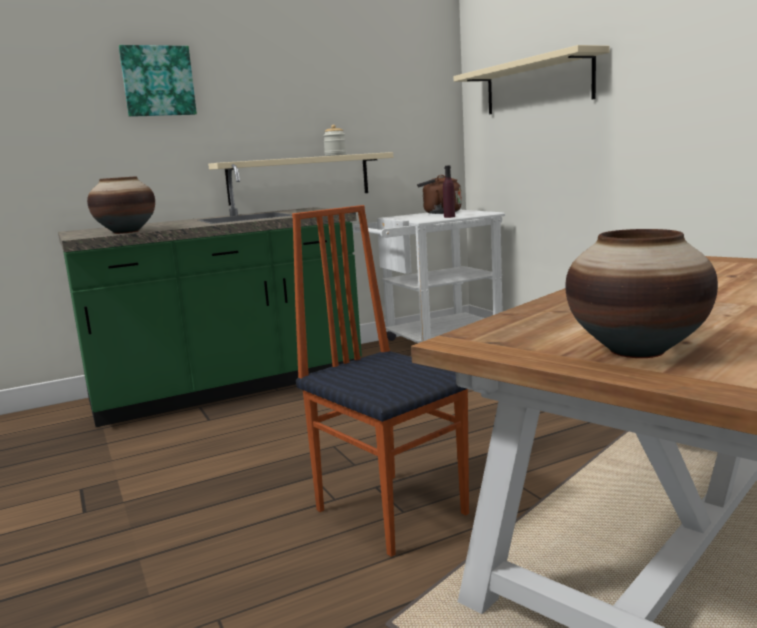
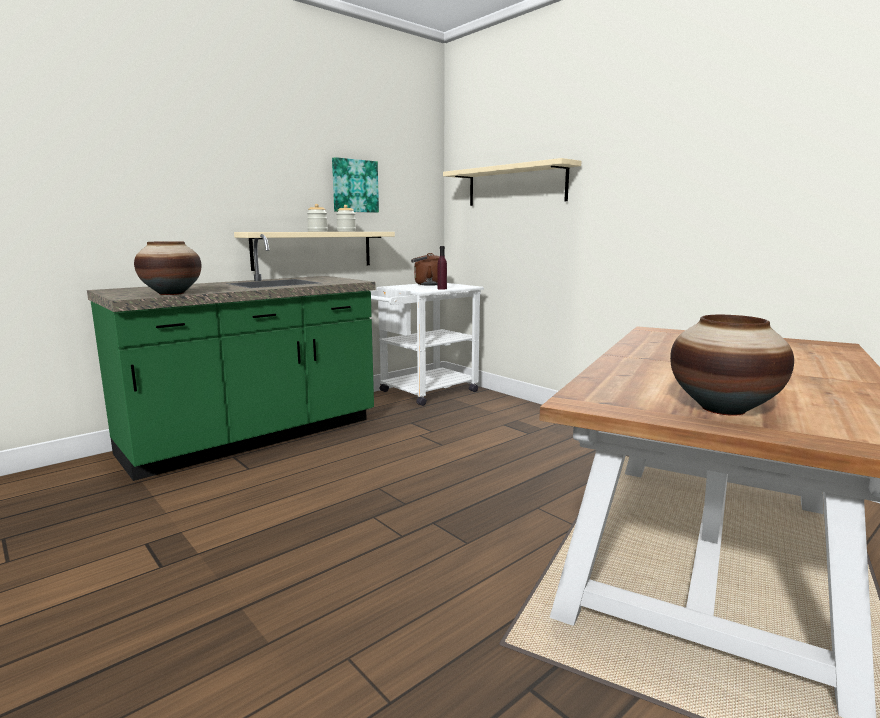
camera: 15 degrees left, 0 degrees up
(158, 81) = (190, 152): picture -> picture (354, 186)
(301, 157) = (317, 231): none -> jar
(392, 510) = (457, 542): chair -> none

